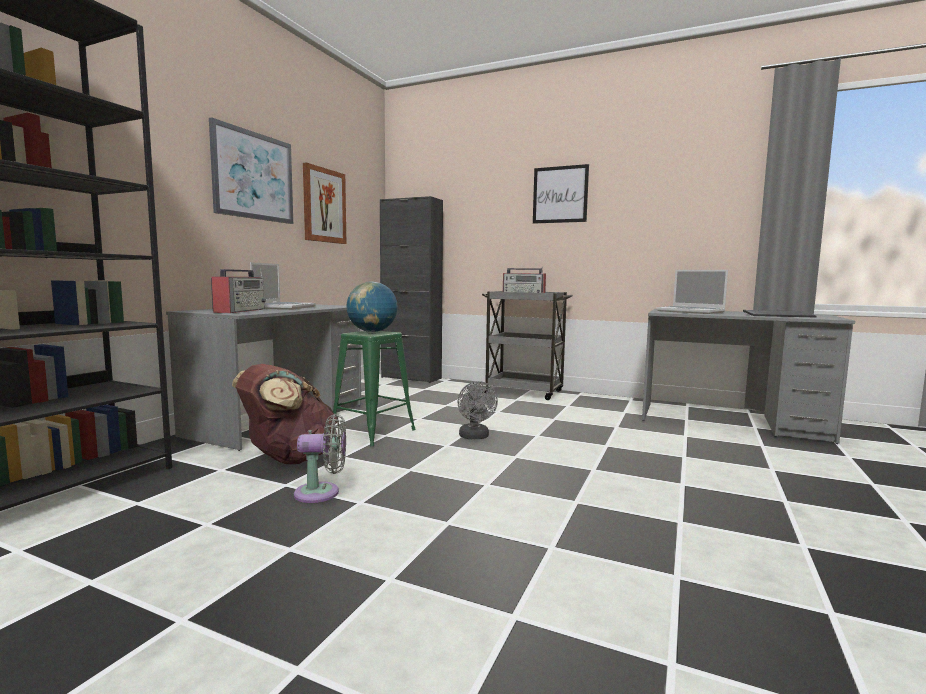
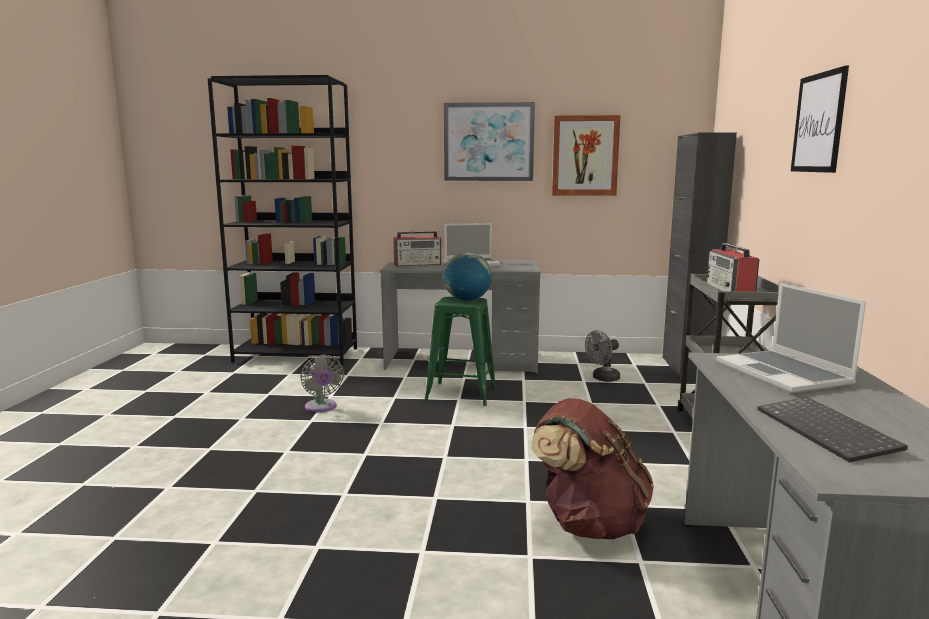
camera: 70 degrees right, 5 degrees up
(288, 459) = (376, 385): brown backpack -> brown backpack (588, 524)
(475, 437) = (488, 432): grey fan -> grey fan (602, 379)
(691, 312) = (784, 374): laptop -> laptop turned 45 degrees counterclockwise

